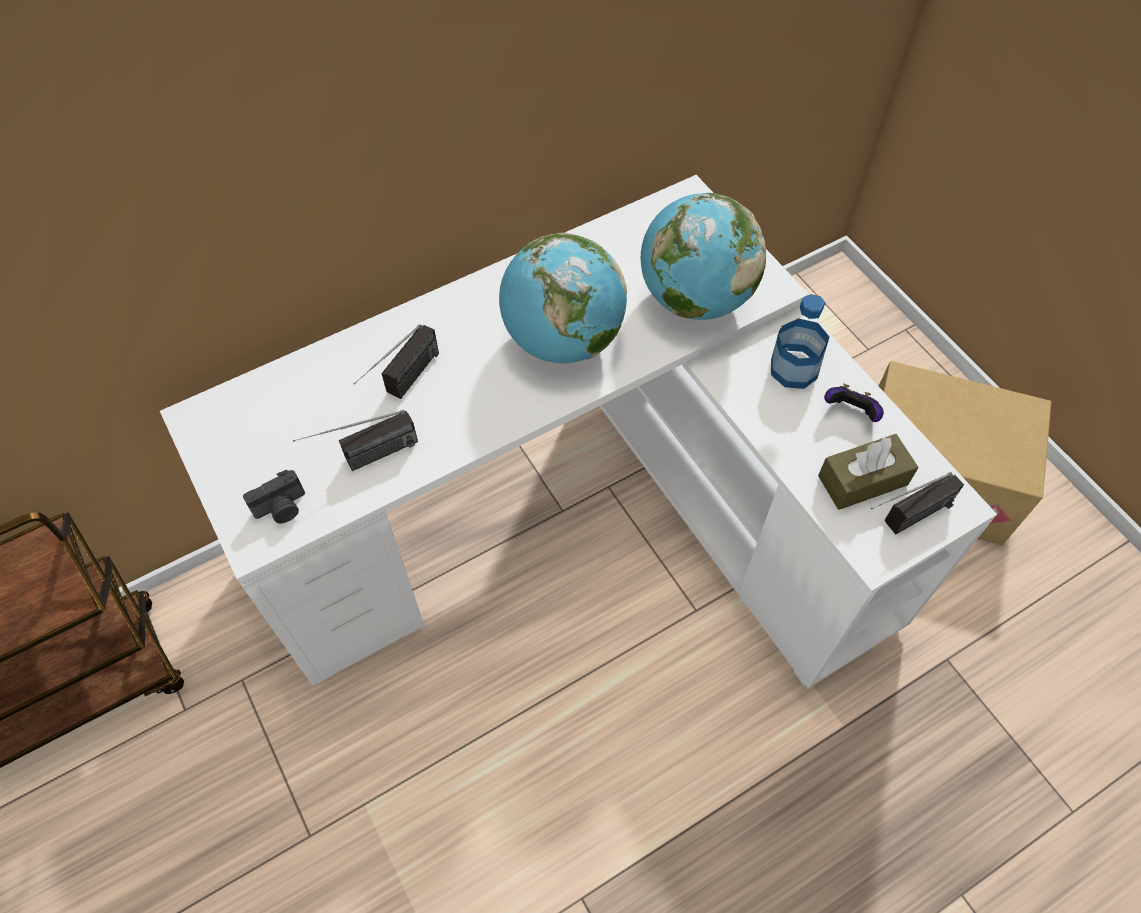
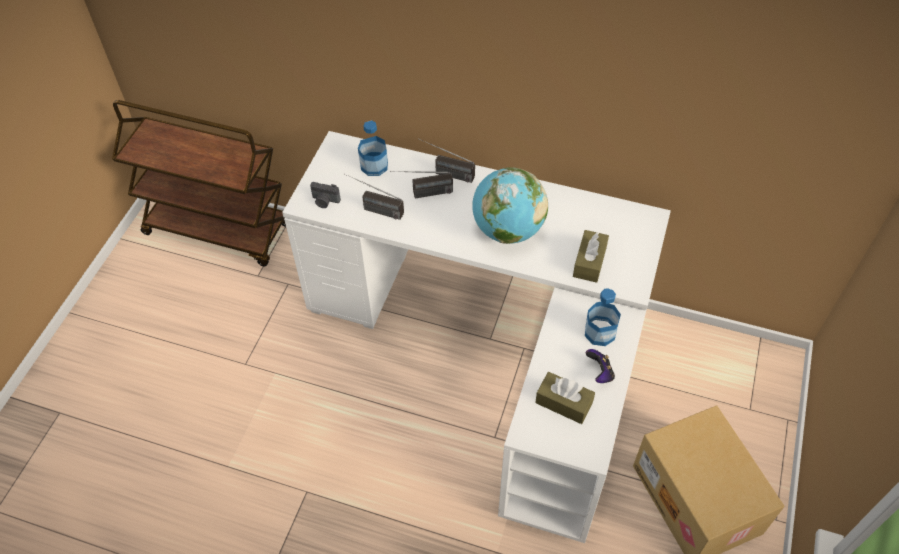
camera: 50 degrees right, 5 degrees down
(290, 403) = (374, 166): none -> bottle
(694, 298) = (589, 262): globe -> brown tissue box
(904, 522) = (557, 435): radio -> radio (445, 173)

